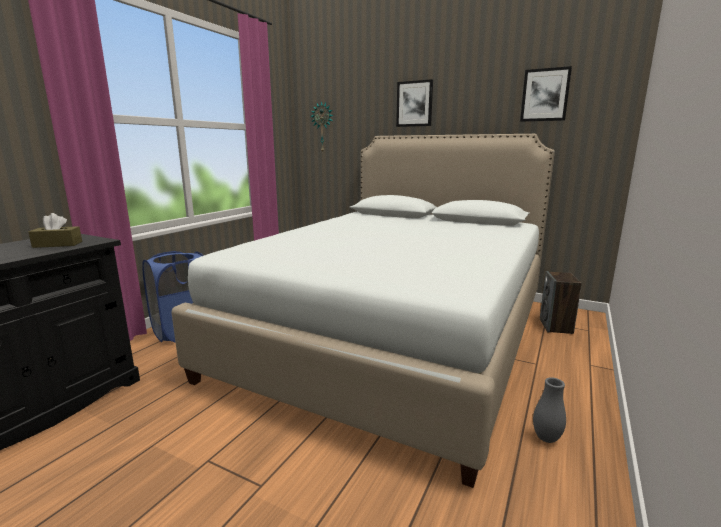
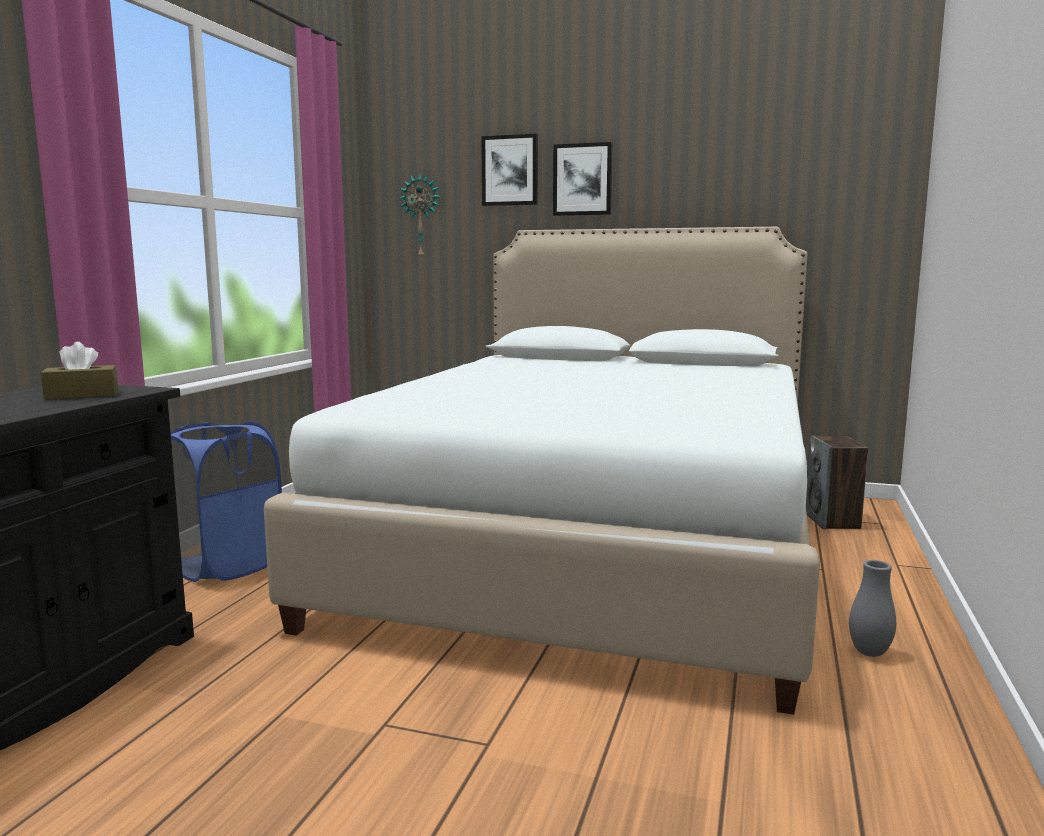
camera: 10 degrees left, 5 degrees down
(545, 95) = (787, 169): picture -> picture (510, 170)

